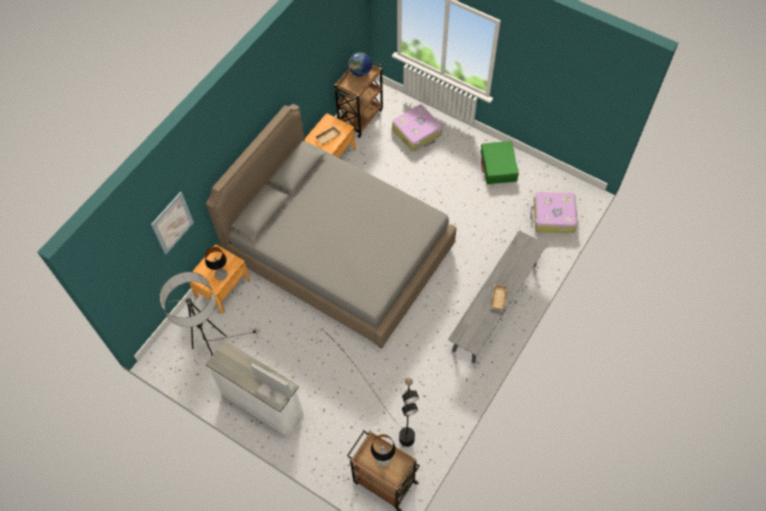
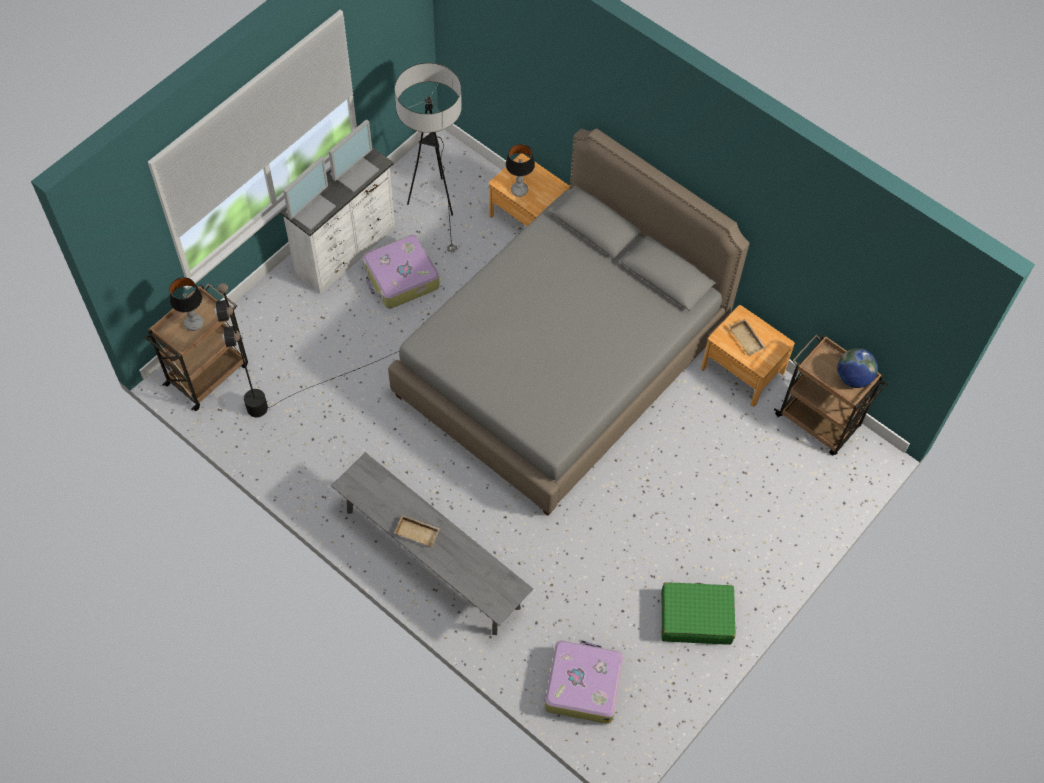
camera: 95 degrees right, 0 degrees up
(172, 223) = (538, 78): picture -> none
(236, 365) = (354, 171): none -> monitor
(417, 132) = (780, 503): suitcase -> suitcase (401, 278)

